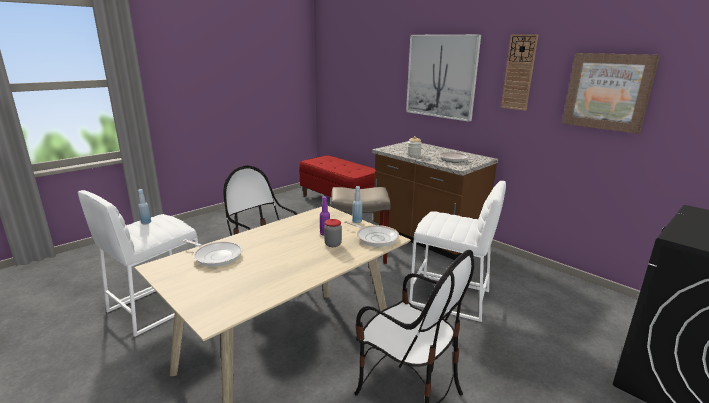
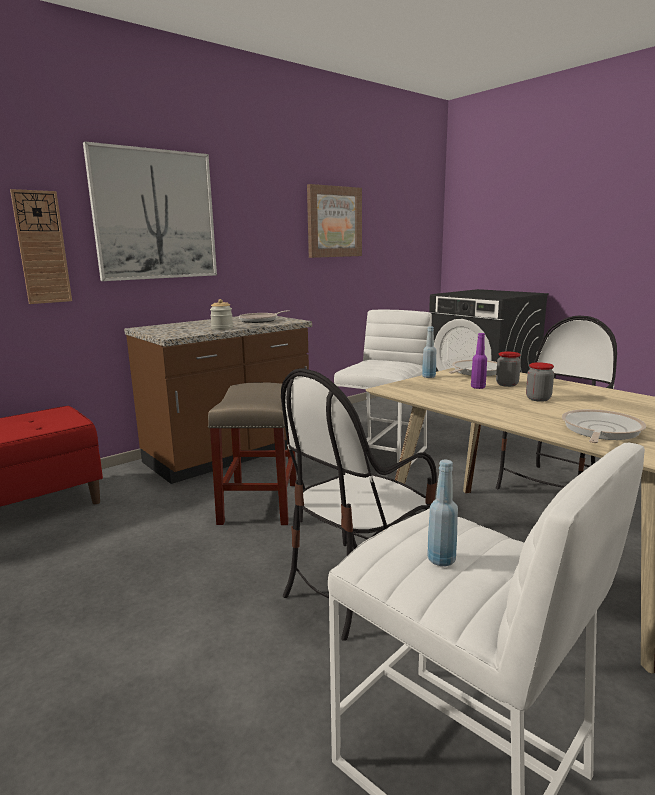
camera: 85 degrees left, 5 degrees down
(290, 249) = (538, 399): none -> jar
(519, 72) = (259, 206): wall clock -> wall clock (42, 248)

